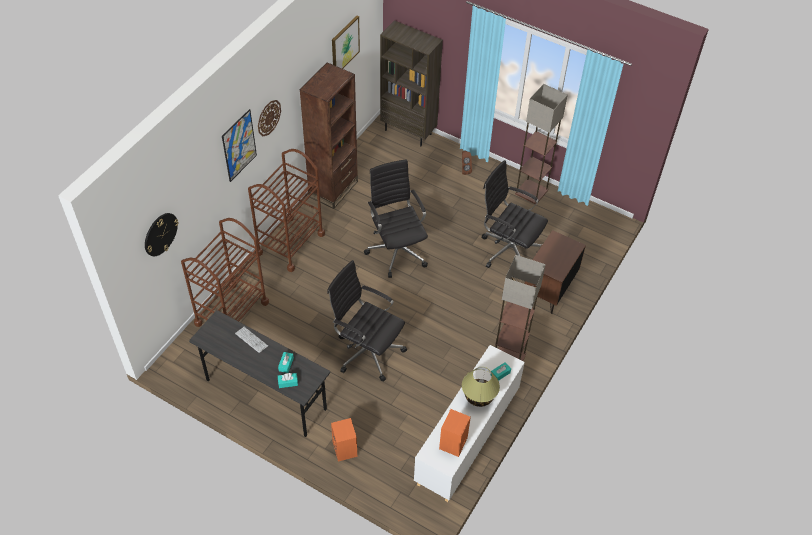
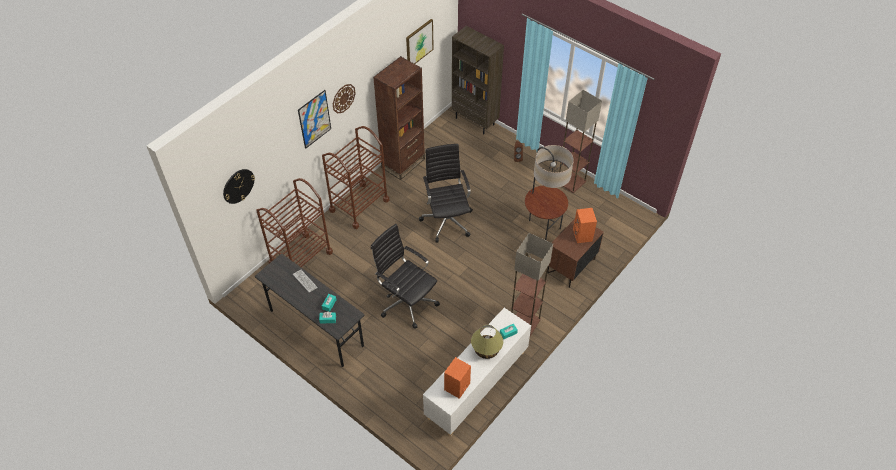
camera: 10 degrees right, 0 degrees up
(345, 449) = (373, 381): orange speaker -> orange speaker (583, 235)
(509, 249) = (542, 229): black office chair -> floor lamp

